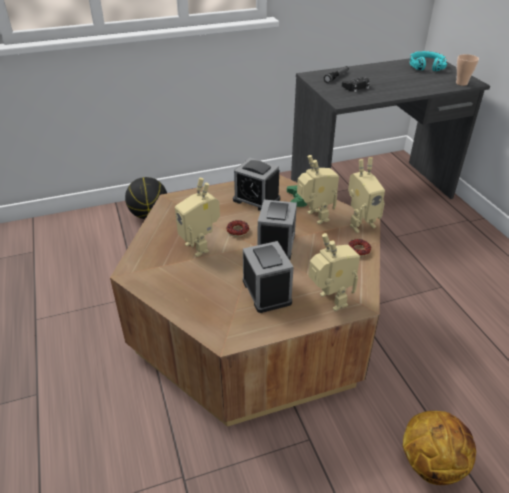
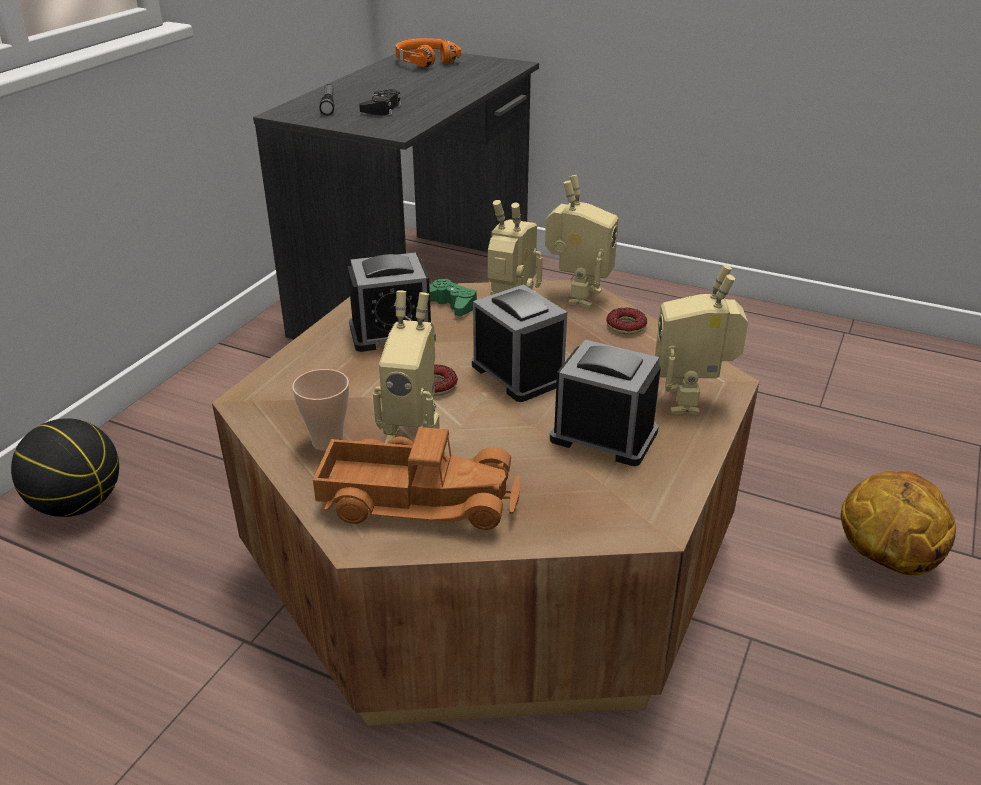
camera: 45 degrees left, 5 degrees down
(166, 270) = (418, 498): none -> toy truck
(329, 301) = (691, 400): toy robot -> toy robot turned 105 degrees counterclockwise
(426, 66) = (425, 61): turquoise headphones -> orange headphones
(461, 83) = (504, 68): cup -> cup (327, 441)

